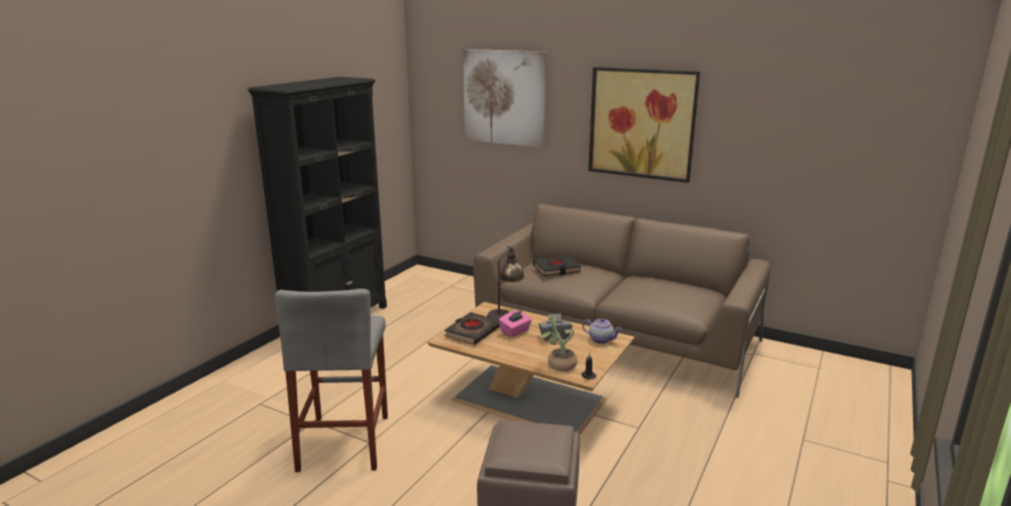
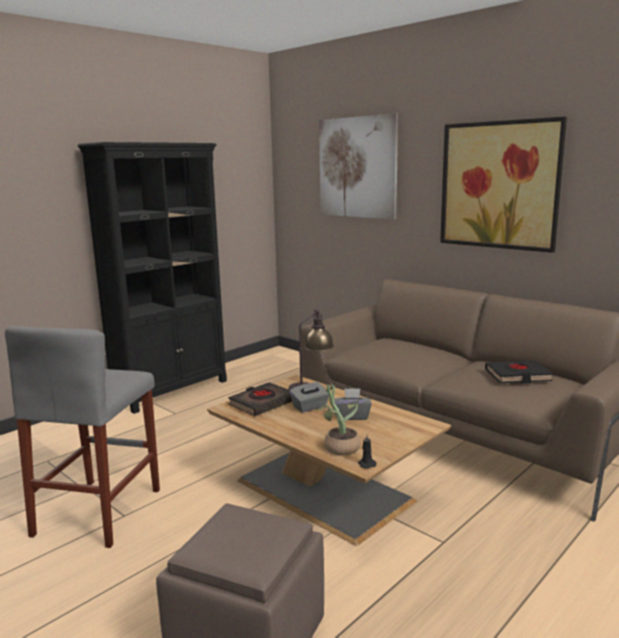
camera: 15 degrees right, 5 degrees down
(515, 331) = (310, 407): pink tissue box -> grey tissue box
(556, 269) = (390, 347): black book -> black book (517, 376)
(601, 340) = (407, 425): teapot -> none

